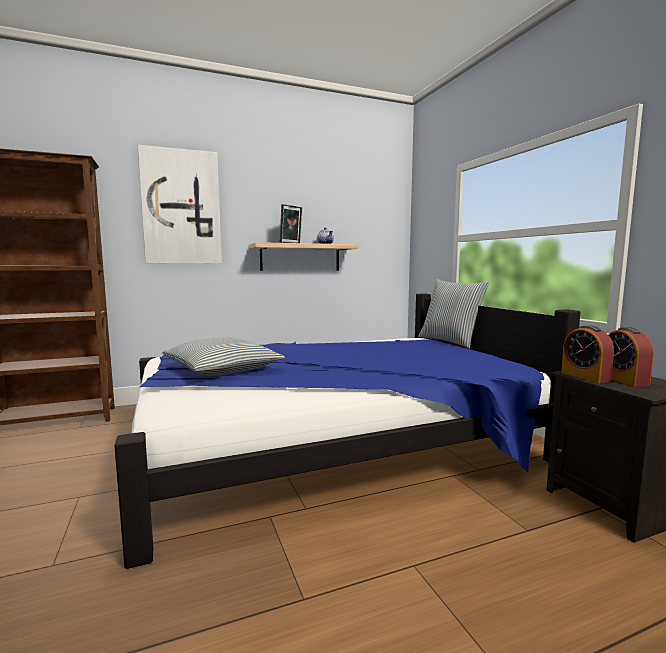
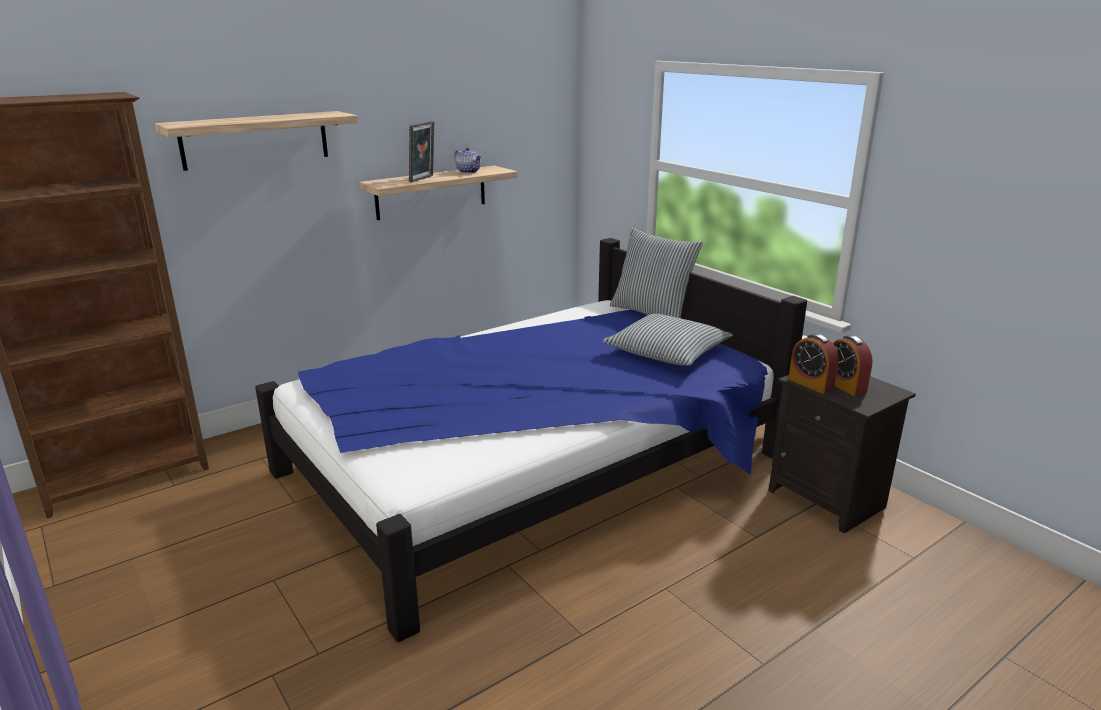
camera: 15 degrees left, 15 degrees up
(181, 208) = (255, 140): picture -> shelf
(222, 369) = (411, 406): pillow -> pillow (666, 352)

